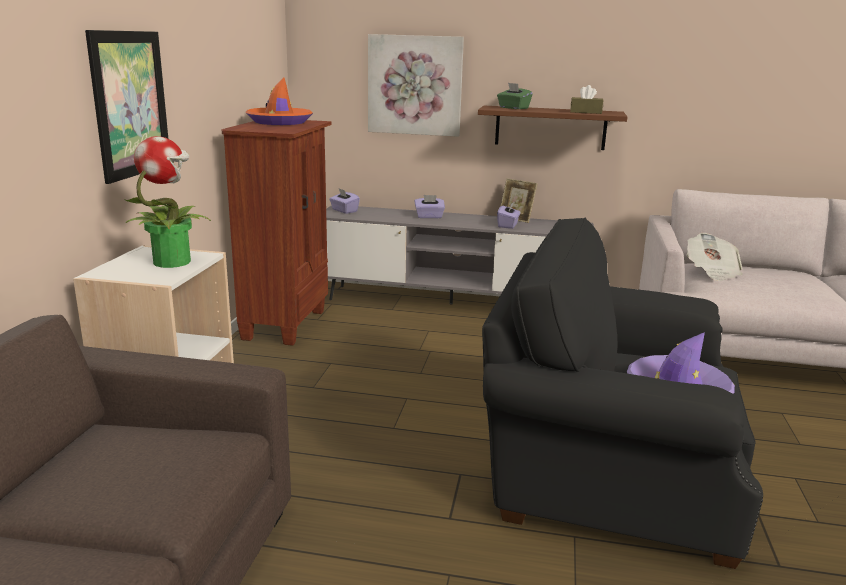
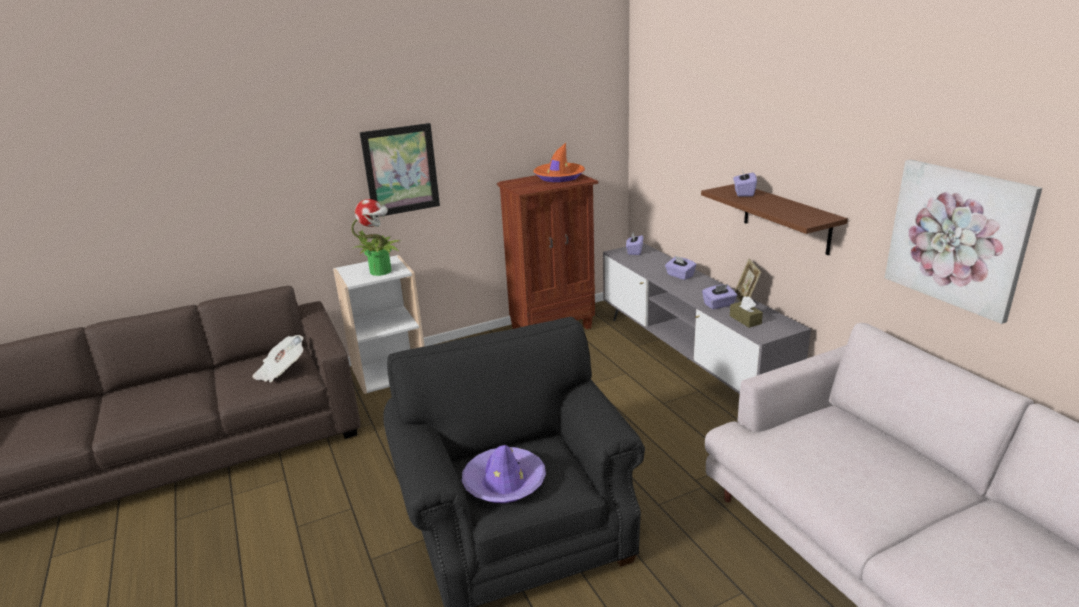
camera: 55 degrees right, 5 degrees up
(415, 85) = (695, 153): picture -> picture (957, 237)
(513, 108) = (743, 193): green tissue box -> purple tissue box
(586, 112) = (788, 213): brown tissue box -> brown tissue box (745, 320)
(711, 272) = (813, 425): newspaper -> newspaper (281, 371)

